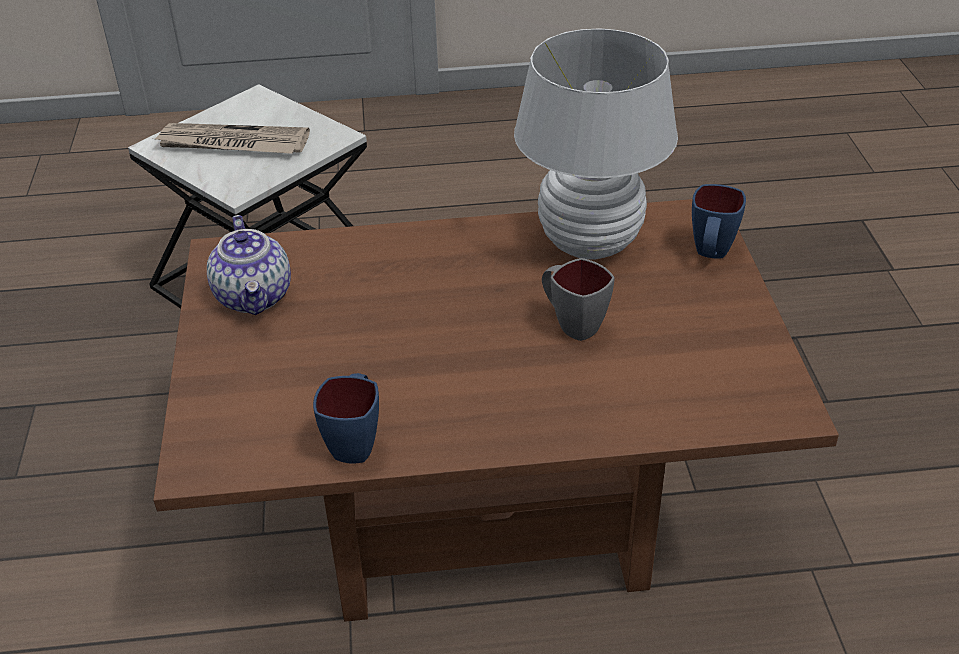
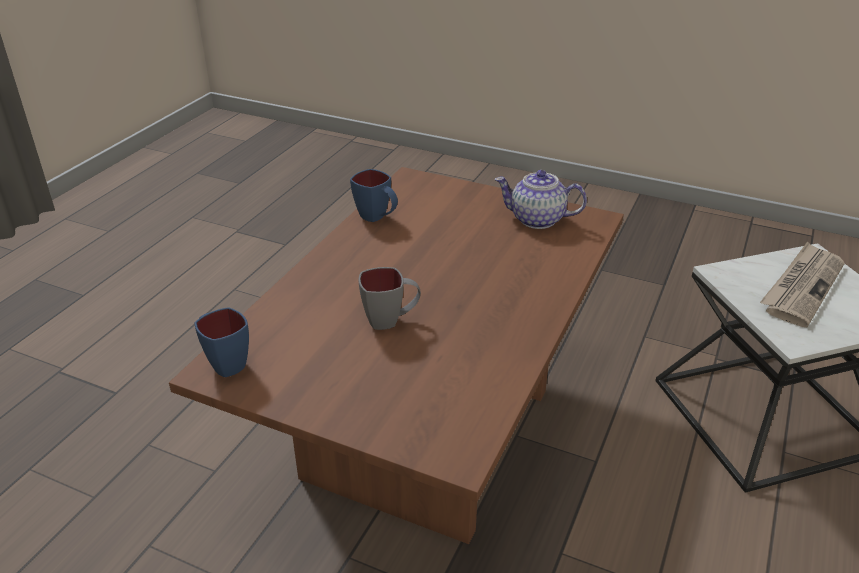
camera: 120 degrees right, 5 degrees down
(590, 243) = (474, 370): white table lamp -> none
(710, 255) = (398, 429): blue mug -> blue mug (224, 362)

